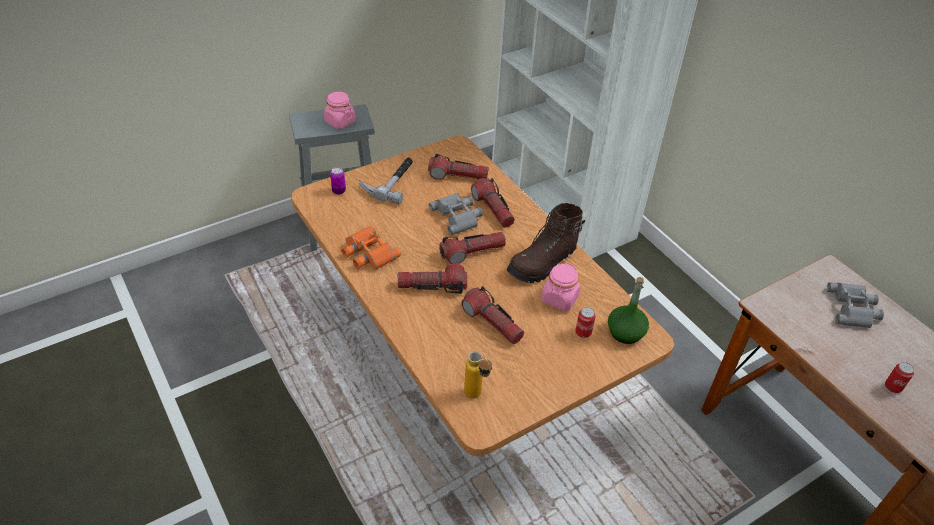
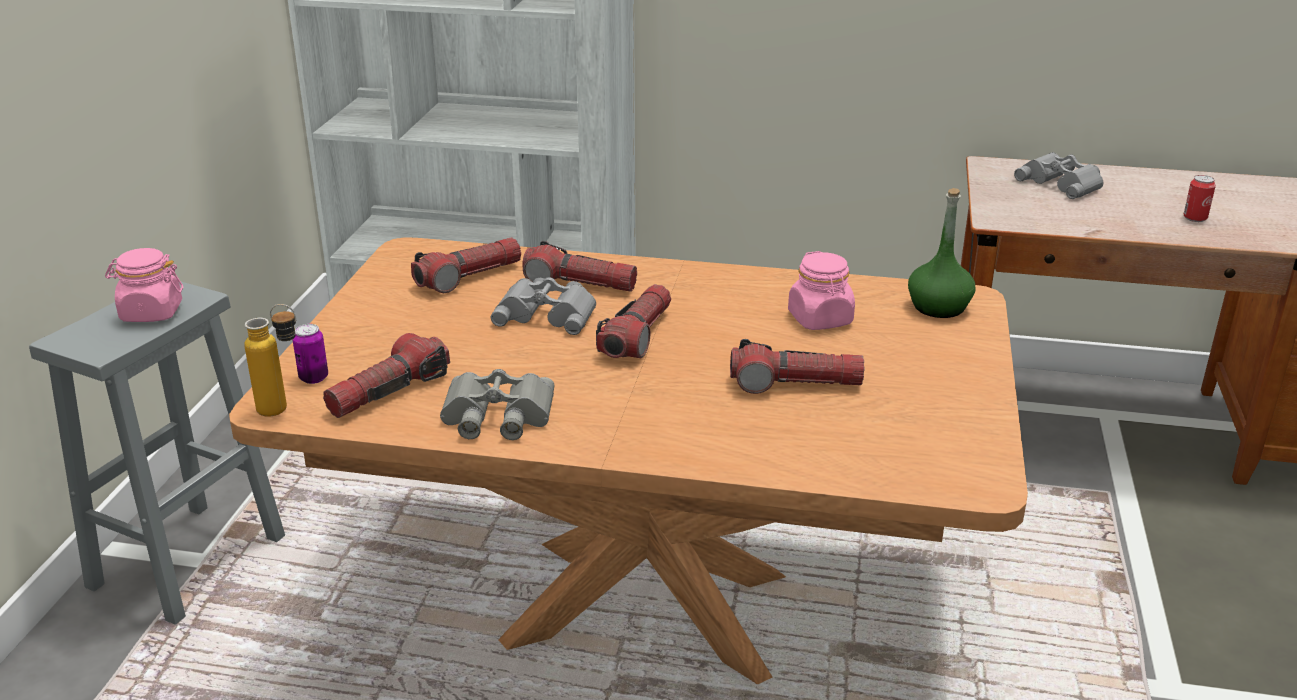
camera: 45 degrees left, 15 degrees down
(367, 253) = (496, 416): orange binoculars -> grey binoculars
(390, 181) = (378, 328): hammer -> none
(432, 286) = (654, 396): flashlight -> flashlight (389, 392)
(477, 397) = (922, 461): bottle -> bottle (284, 410)
(543, 263) = (739, 300): brown boot -> none
(583, 332) = (902, 332): can -> none

